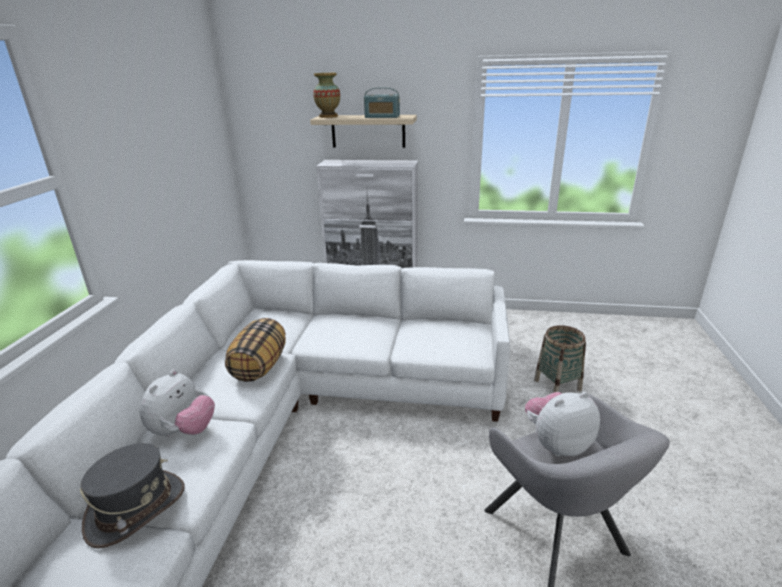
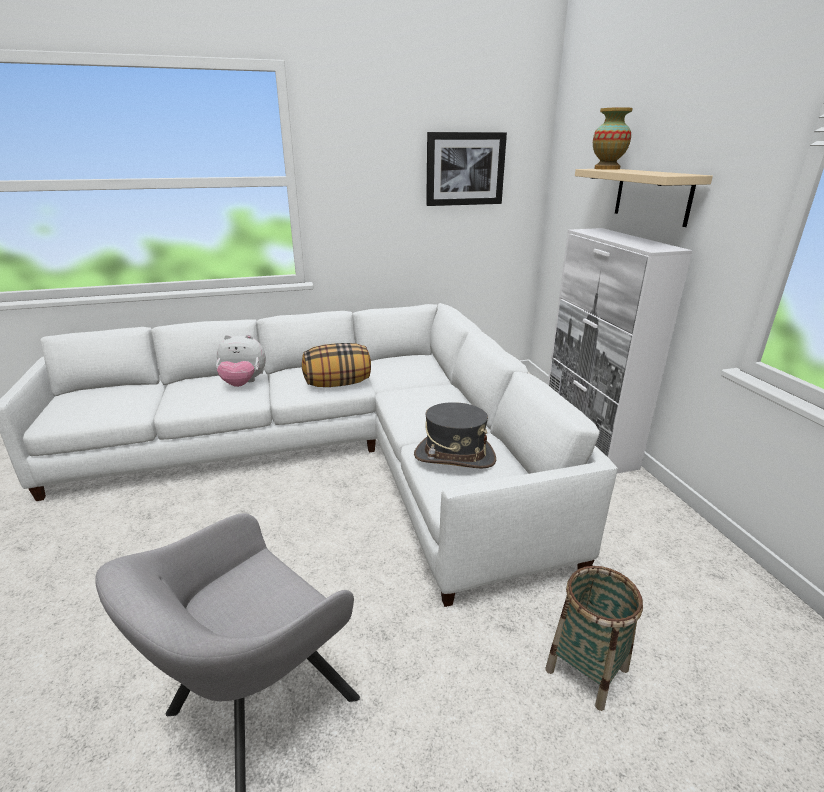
camera: 65 degrees right, 0 degrees up
(136, 509) = (162, 395): grey hat -> grey hat (454, 456)
(186, 131) = (465, 169): none -> picture
(382, 117) = (649, 172): radio -> none
(556, 443) = (275, 598): plush toy -> none

